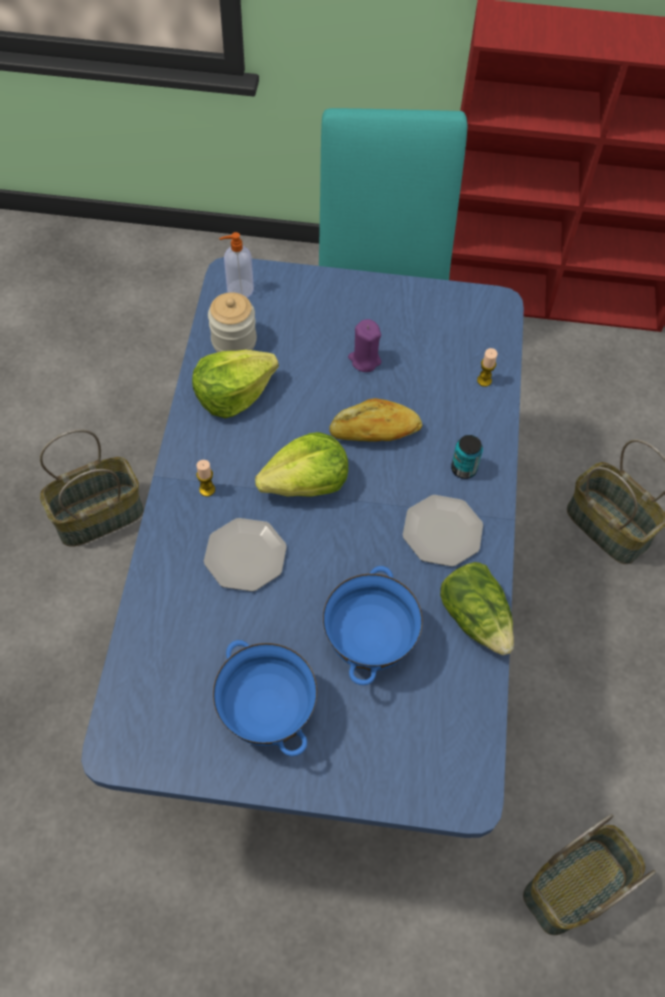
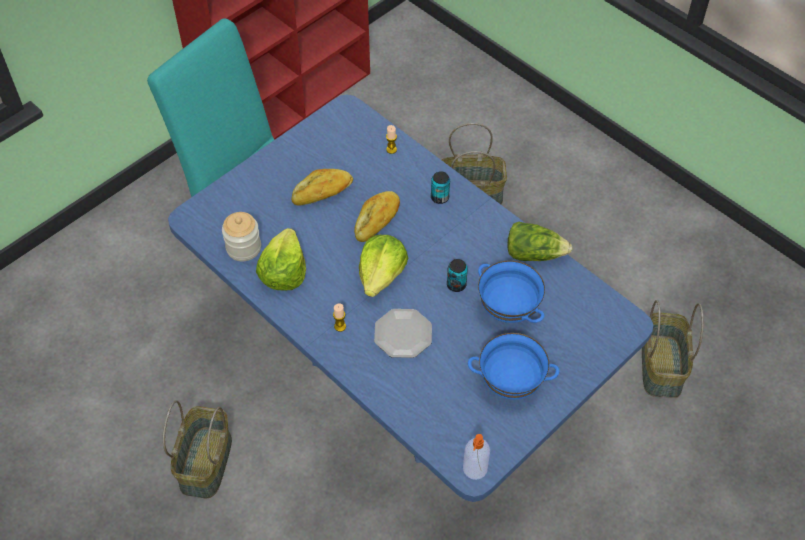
camera: 50 degrees left, 5 degrees down
(239, 289) = (206, 221): soap dispenser -> soap dispenser (474, 469)
(358, 564) = (456, 285): none -> can
(364, 360) = (322, 193): purple candle -> bread
(442, 532) = (471, 233): plate -> none

